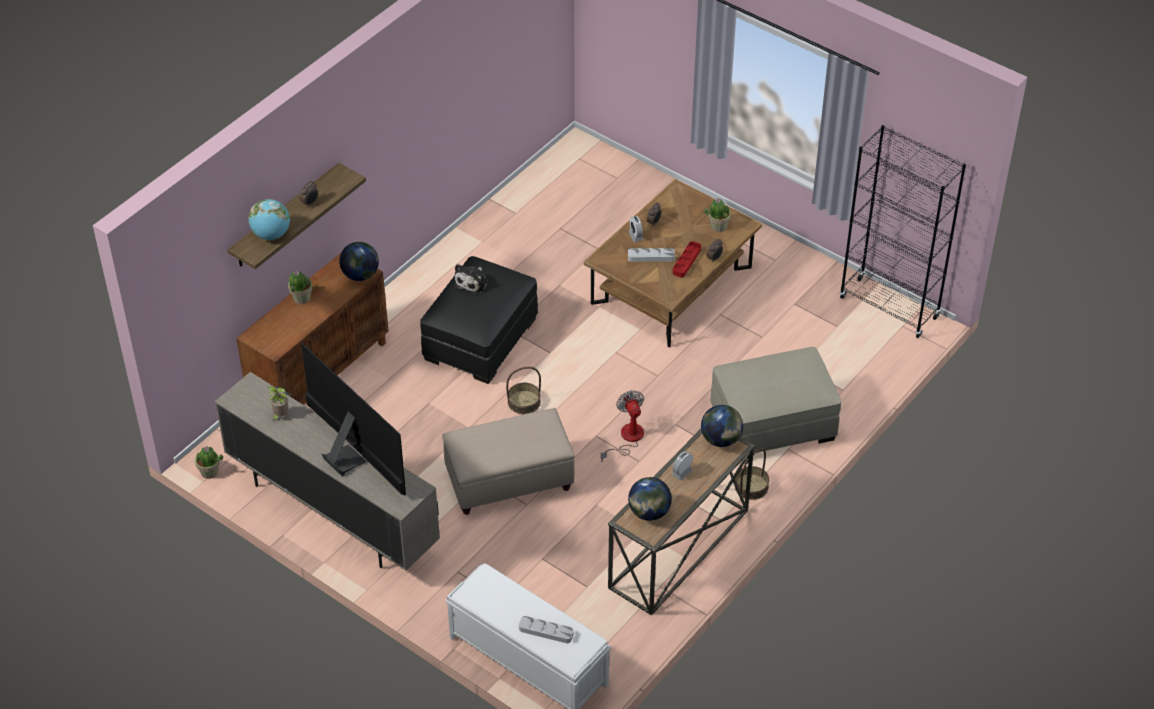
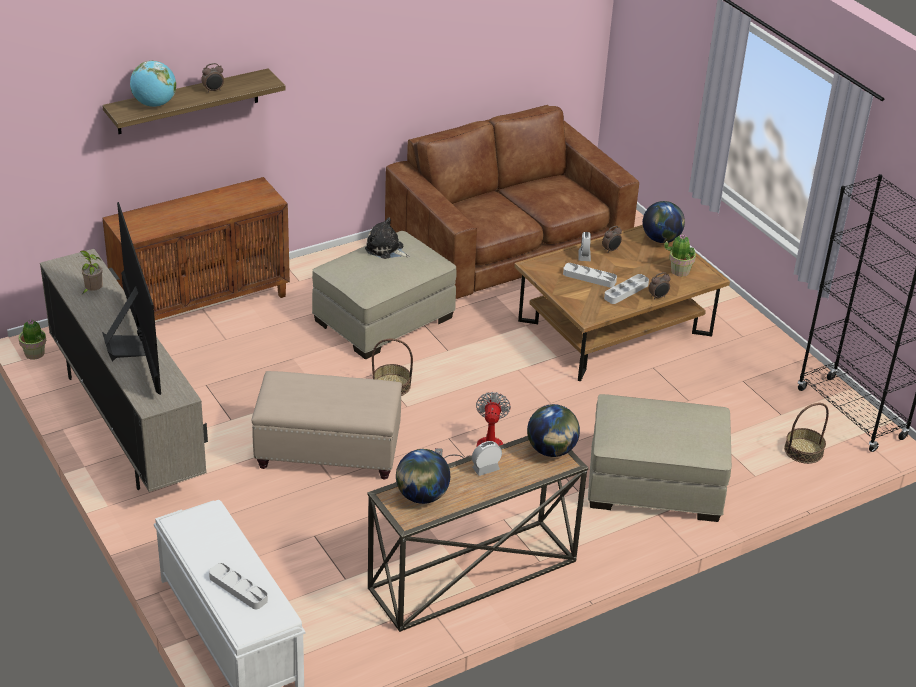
camera: 20 degrees right, 10 degrees down
(301, 298) = (190, 203): potted plant -> none
(360, 275) = (263, 200): globe -> globe (661, 239)
(472, 282) = (386, 249): plush toy -> plush toy turned 75 degrees clockwise
(481, 338) = (384, 318): black ottoman -> beige ottoman
(539, 224) = (508, 242): none -> brown sofa
(686, 261) = (626, 291): red tray -> grey tray
(751, 486) = (594, 538): basket -> basket (803, 451)

